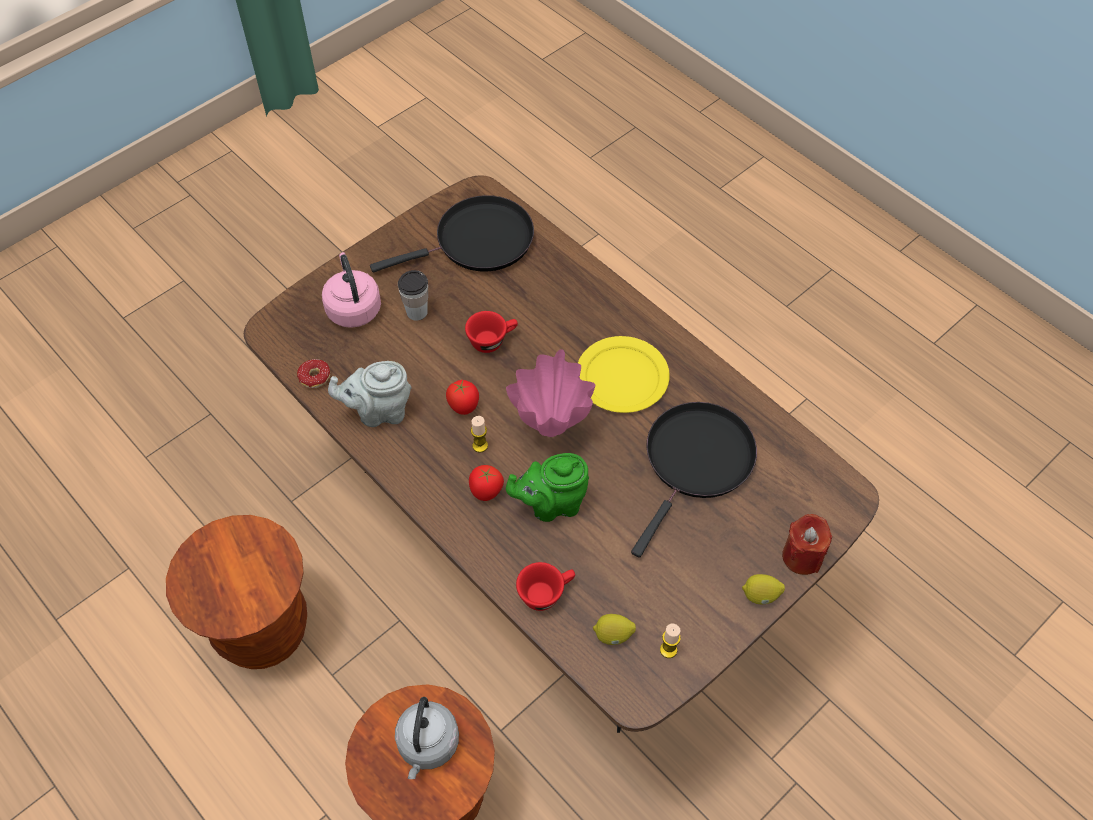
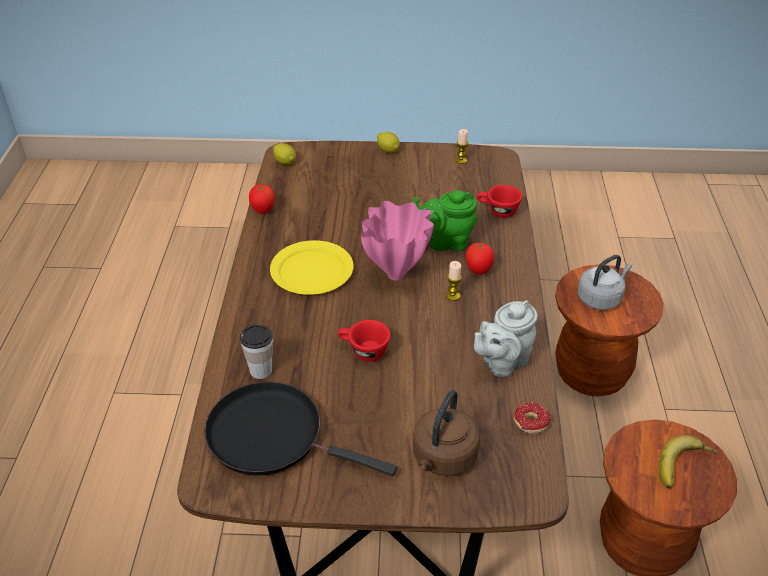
camera: 135 degrees left, 15 degrees down
(222, 586) = (684, 467): none -> banana
(353, 308) = (443, 458): pink kettle -> brown kettle
(379, 411) = (502, 362): grey teapot -> grey teapot turned 105 degrees clockwise
(417, 312) = (394, 414): cup -> cup (260, 370)
(464, 407) = (437, 324): tomato -> tomato (263, 211)
(551, 504) = (445, 242): green teapot -> green teapot turned 150 degrees clockwise
(613, 635) = (482, 179): lemon -> lemon (285, 162)
(696, 461) = (336, 209): black frying pan -> none
(802, 556) = (346, 149): red candle -> none

